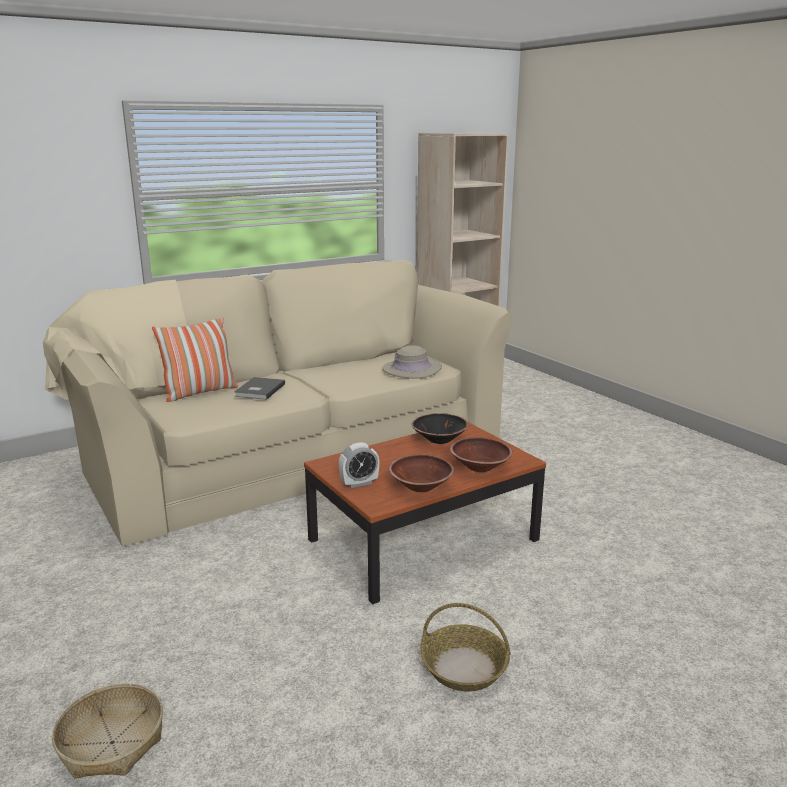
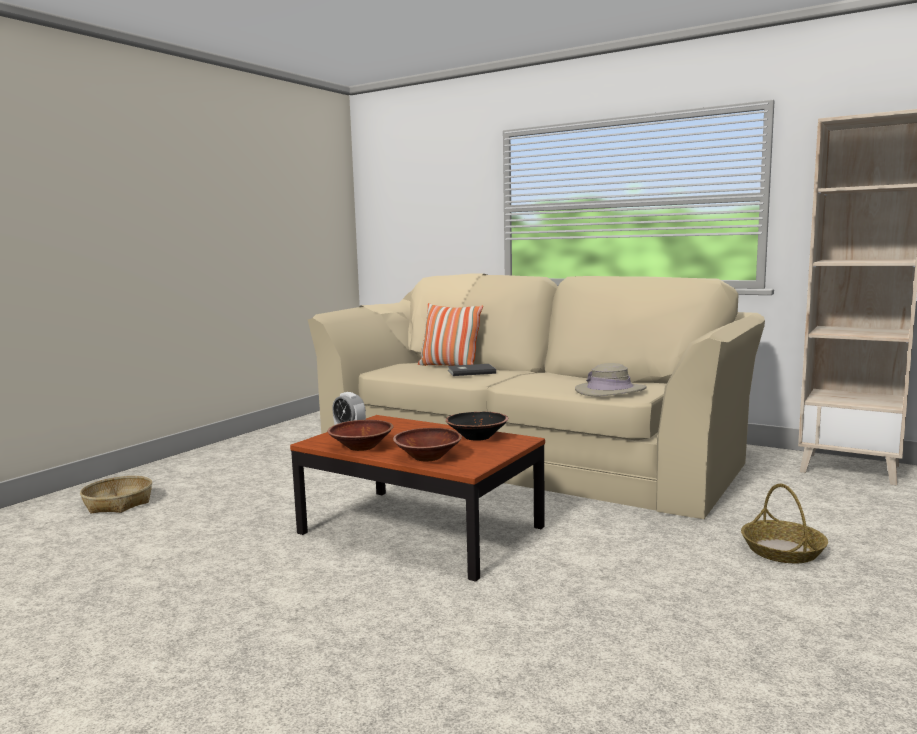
camera: 65 degrees right, 10 degrees down
(463, 668) = (219, 584): basket -> basket (782, 550)

